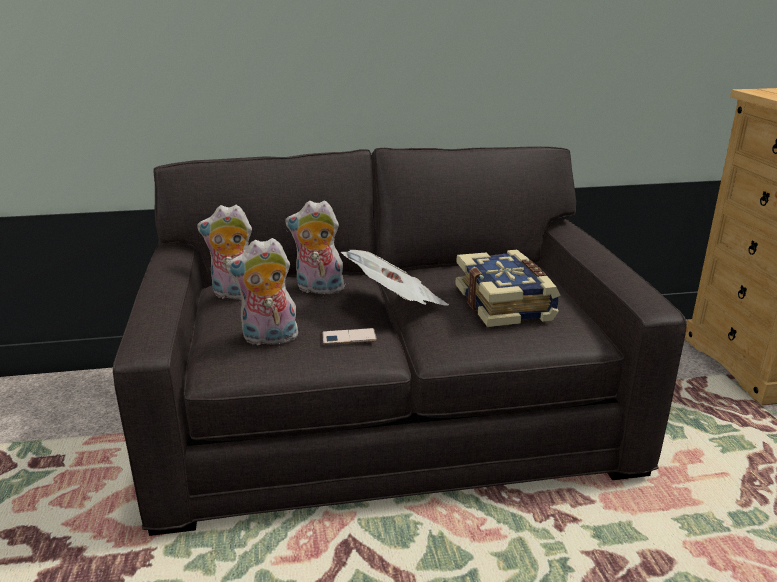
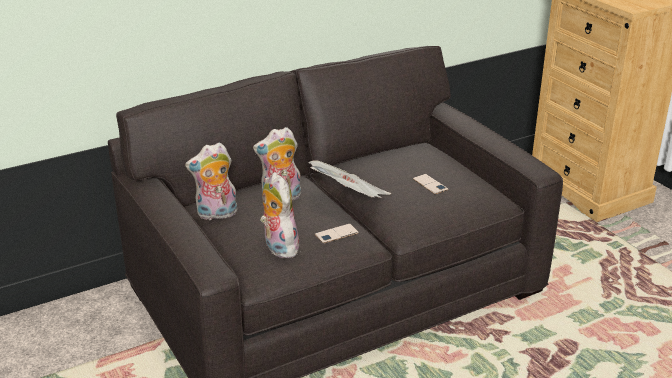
camera: 20 degrees left, 5 degrees up
(269, 339) = (278, 247): plush toy -> plush toy turned 90 degrees clockwise
(505, 303) = (430, 184): book -> phone

